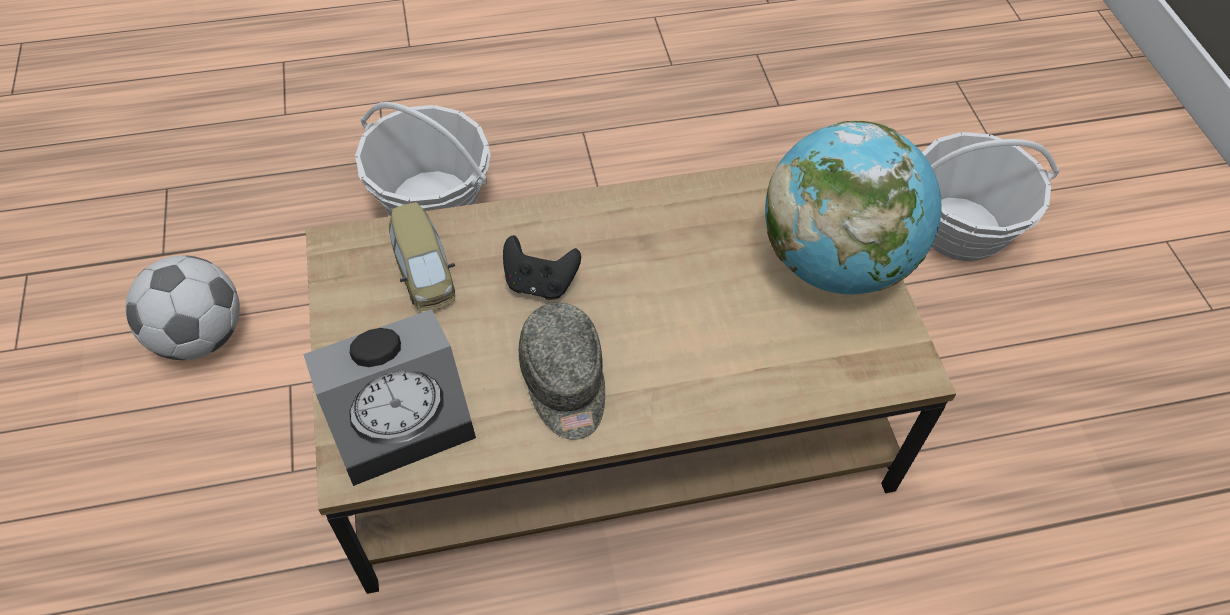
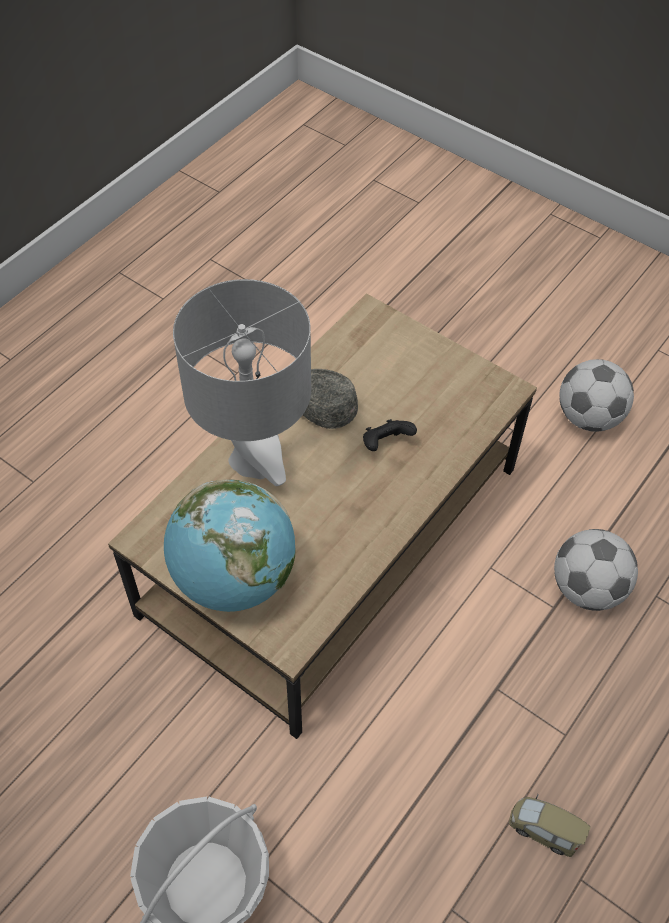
camera: 140 degrees right, 0 degrees up
(404, 419) = (373, 343): alarm clock -> none
(425, 275) = (447, 406): toy car -> toy car (544, 829)
(432, 202) = (586, 588): basket -> football
(707, 371) = (253, 460): none -> grey table lamp

